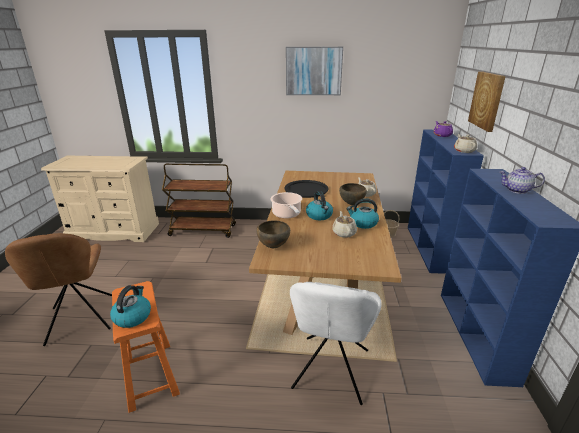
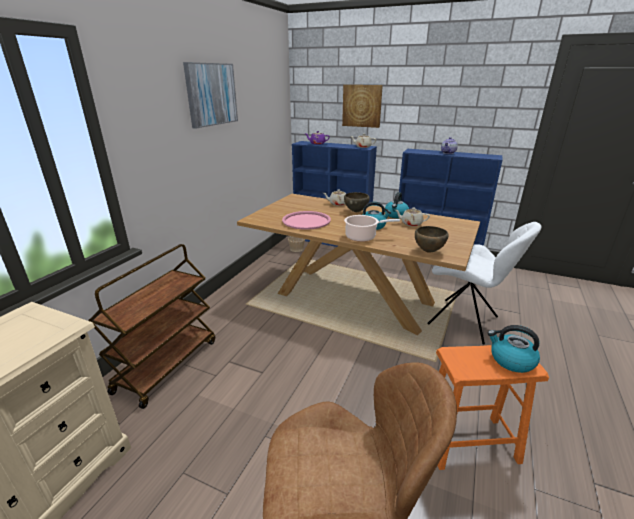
camera: 70 degrees left, 0 degrees up
(306, 189) = (306, 221): black tray -> pink tray

